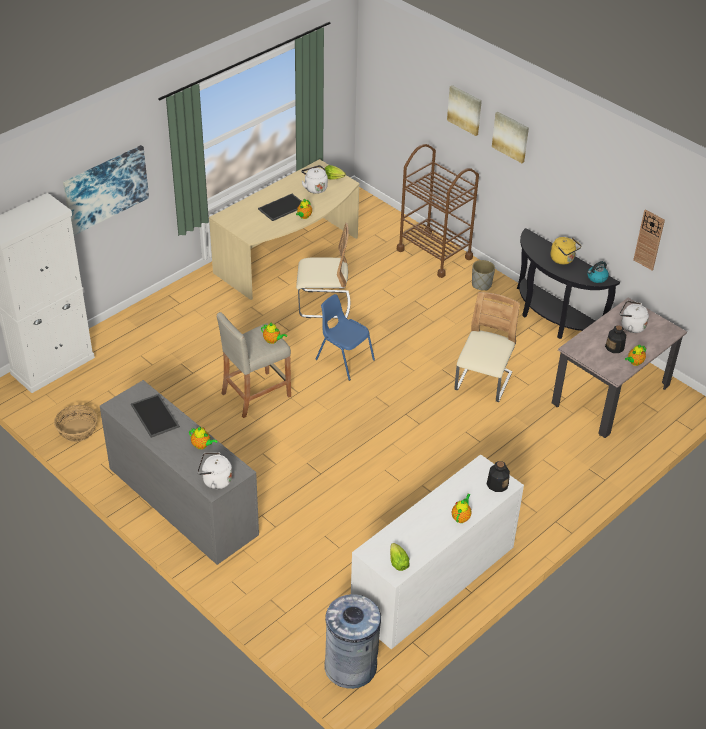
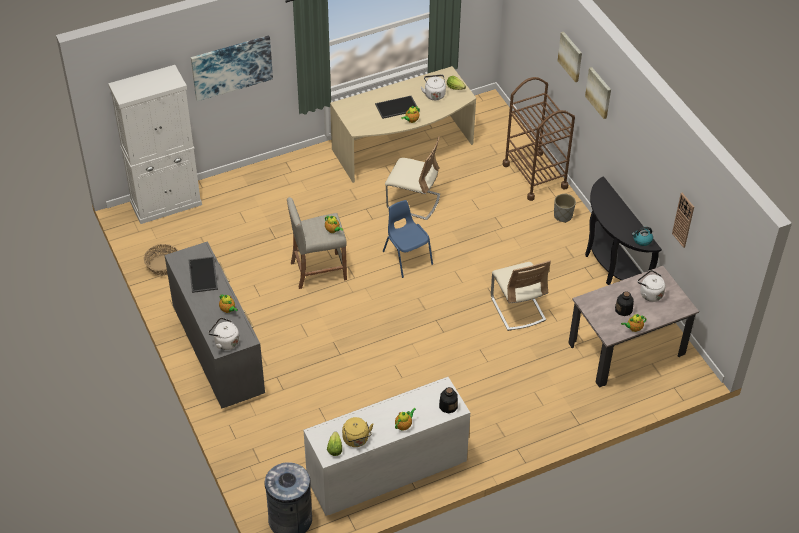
camera: 20 degrees right, 5 degrees up
(483, 382) = (517, 309): beige chair -> beige chair turned 120 degrees clockwise
(563, 259) = (621, 215): yellow kettle -> yellow kettle (356, 440)

